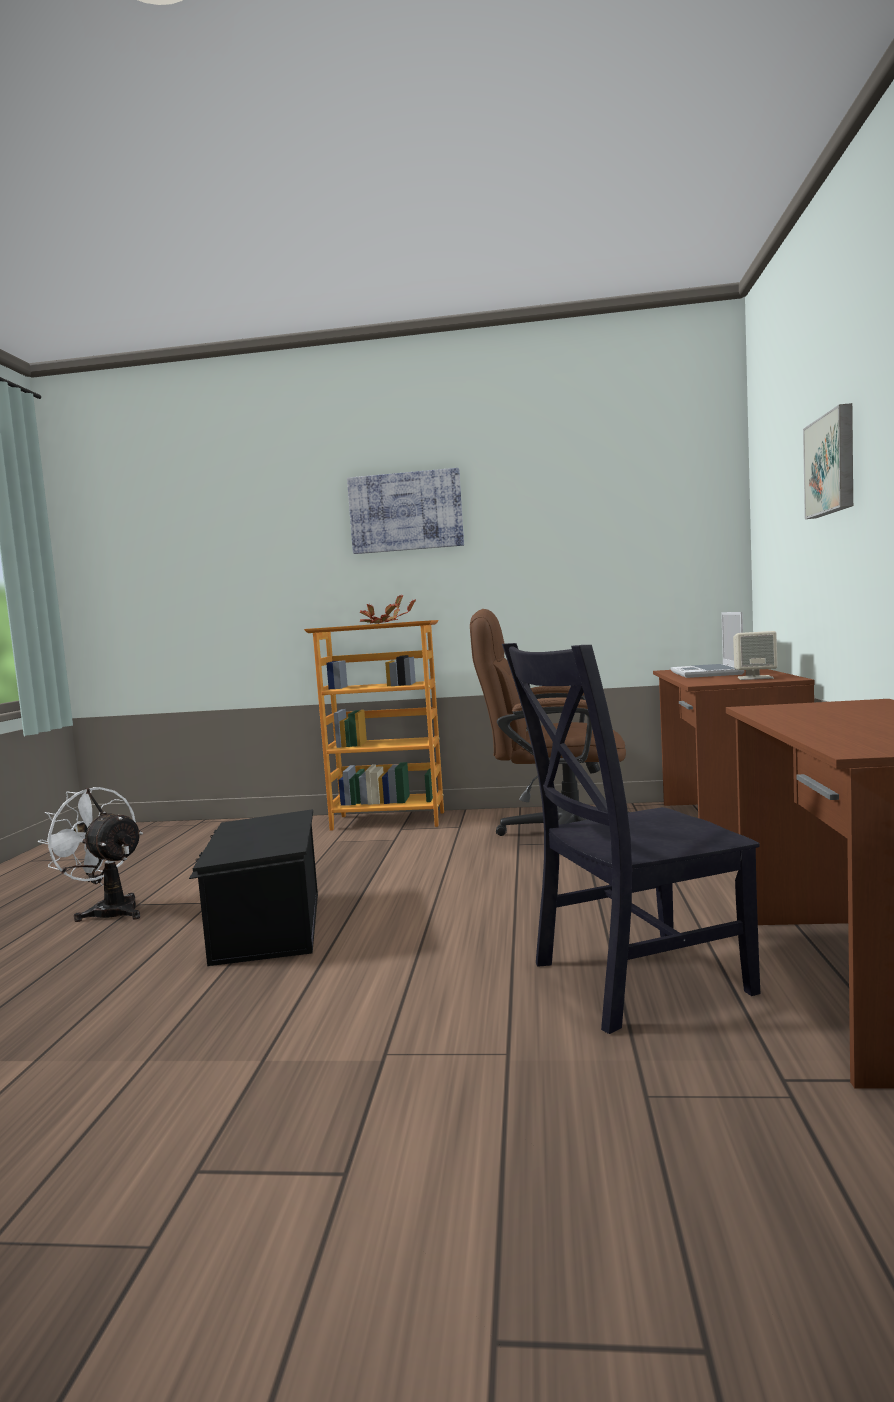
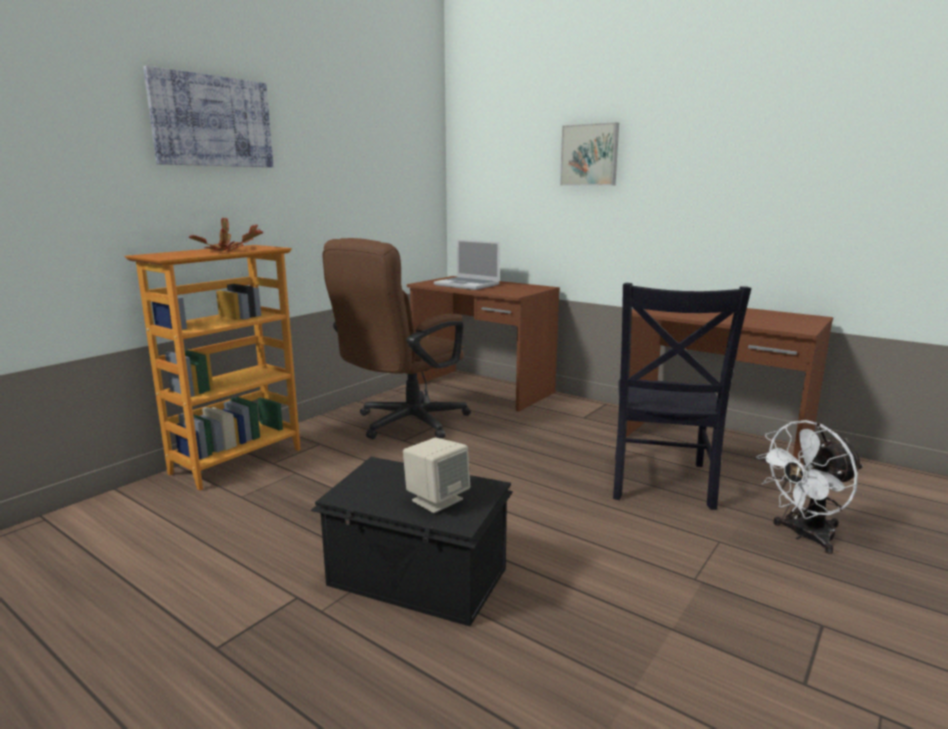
camera: 60 degrees left, 10 degrees up
(108, 910) = (199, 675): white fan -> white fan (804, 536)
(755, 678) = (521, 287): beige speaker -> beige speaker (437, 500)

